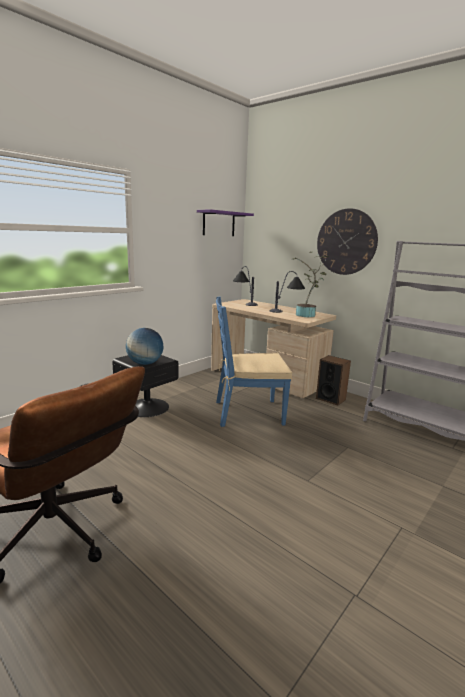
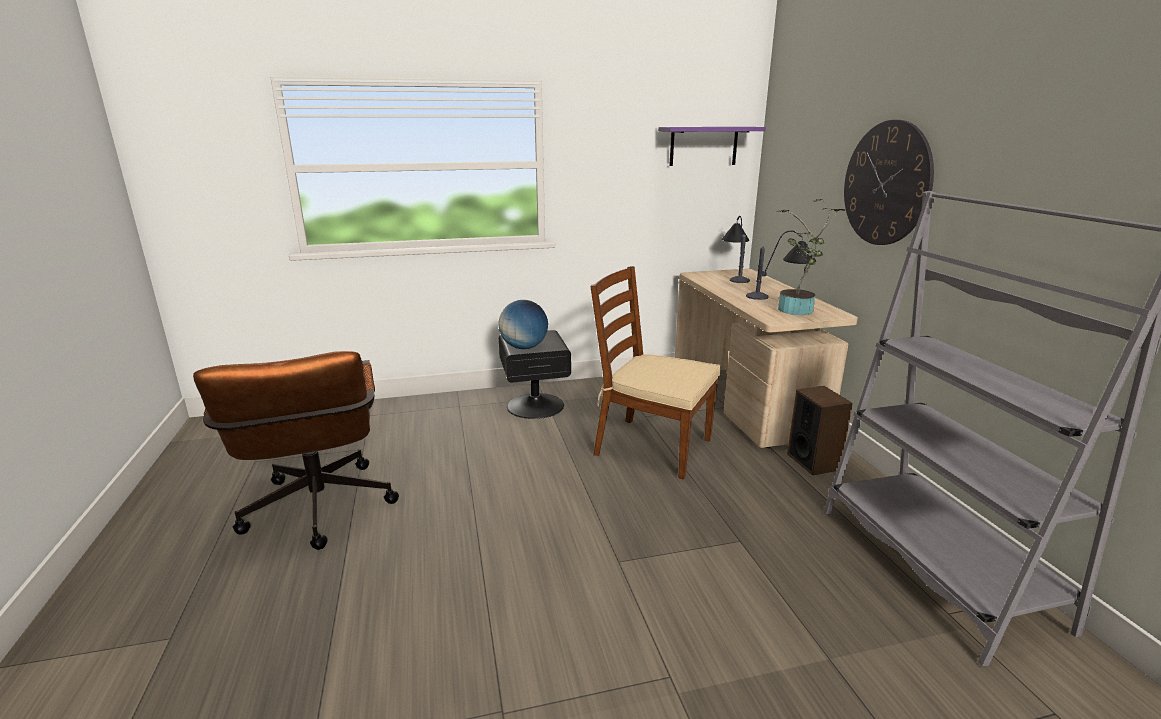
camera: 35 degrees right, 5 degrees up
(248, 413) = (651, 446): blue chair -> brown chair

